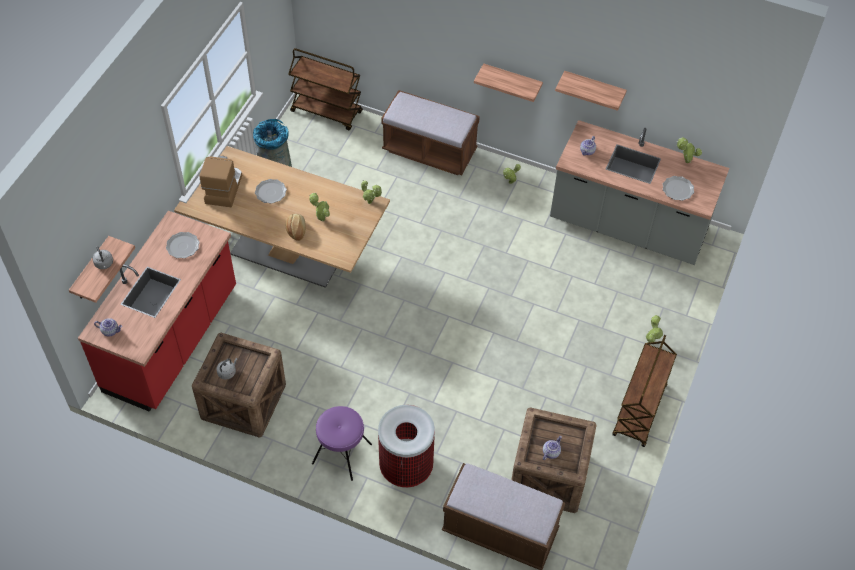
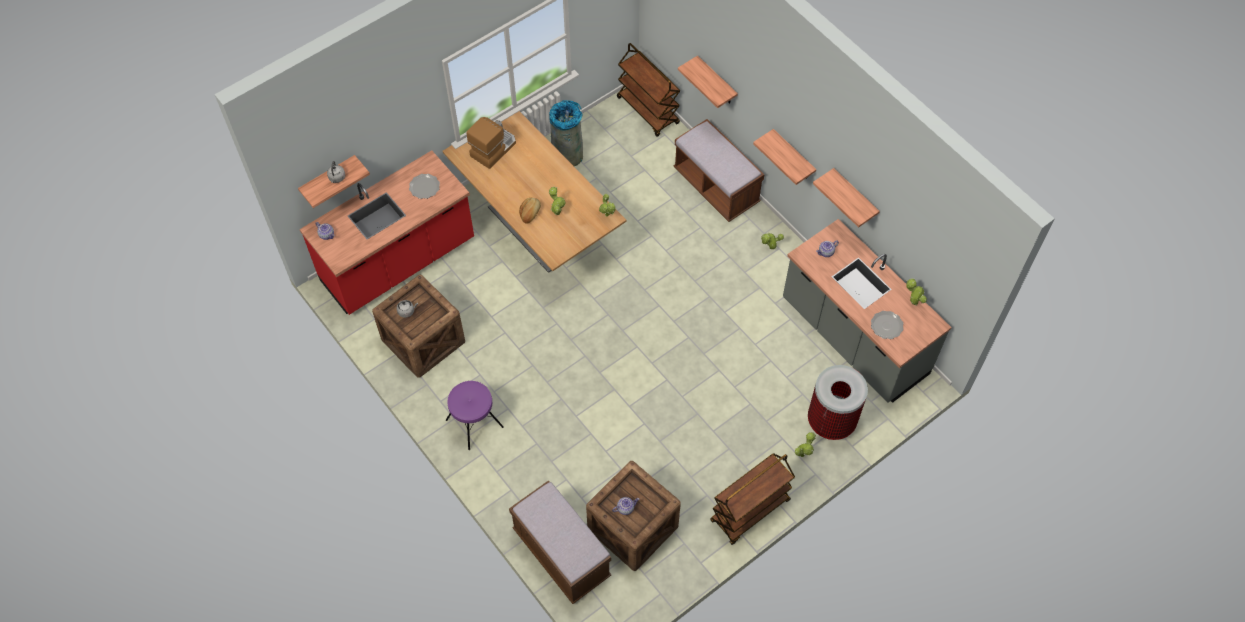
camera: 30 degrees right, 5 degrees up
(270, 192) = (529, 169): plate -> none
(404, 45) = (716, 82): none -> shelf
(406, 468) = (518, 461): trash can -> trash can (831, 421)

